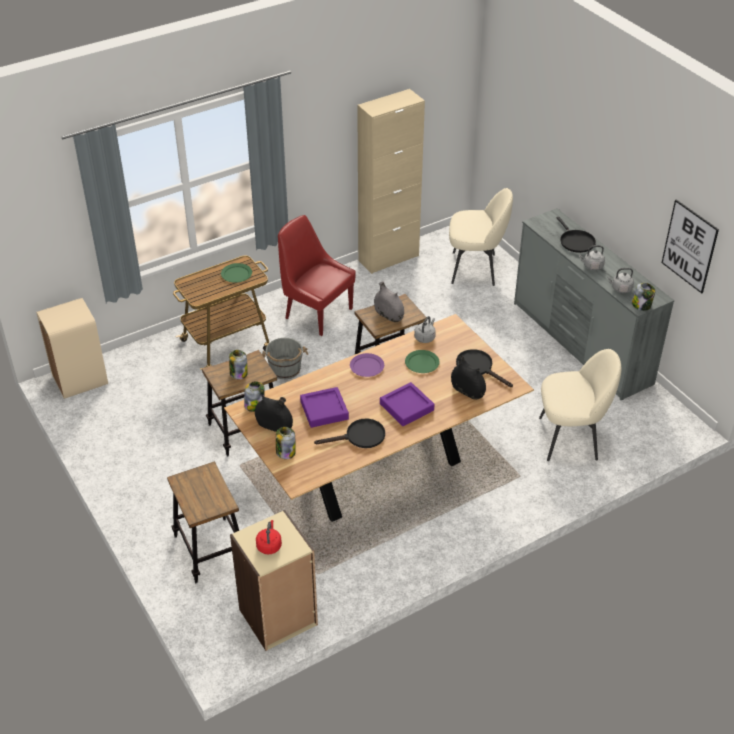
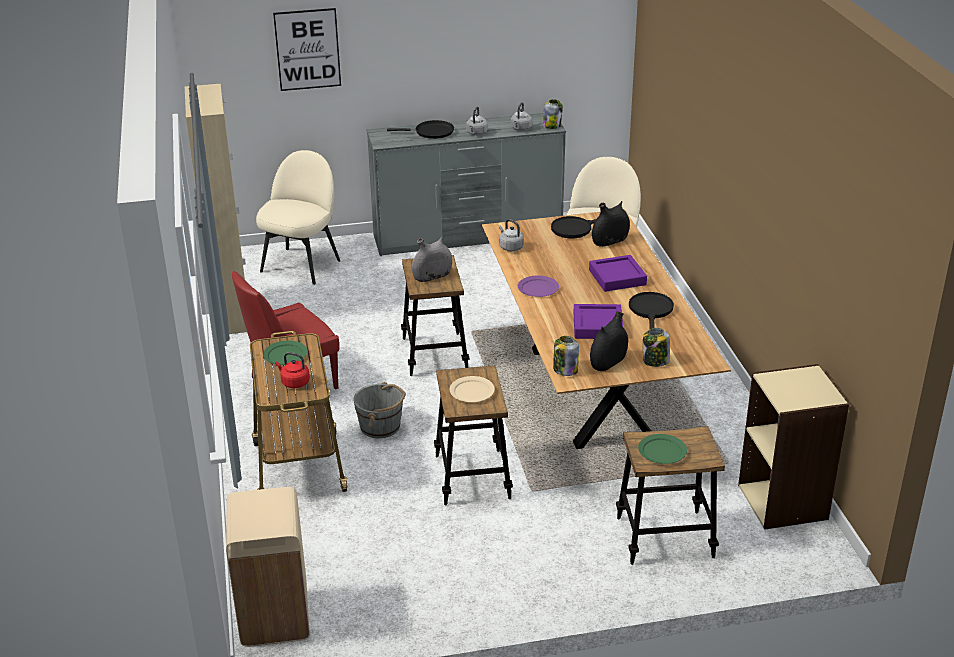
camera: 70 degrees left, 10 degrees down
(238, 373) = (472, 391): jar -> beige plate
(269, 545) = (804, 390): red kettle -> red kettle (294, 382)
(421, 363) = (551, 256): green plate -> green plate (662, 451)
(689, 246) = (552, 48): picture -> picture (307, 49)

